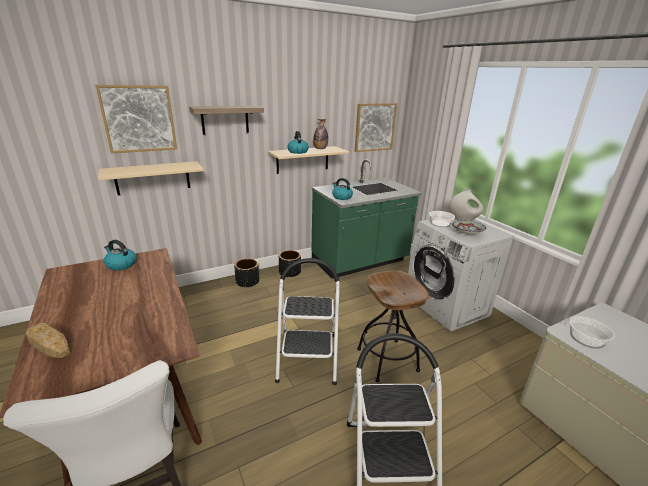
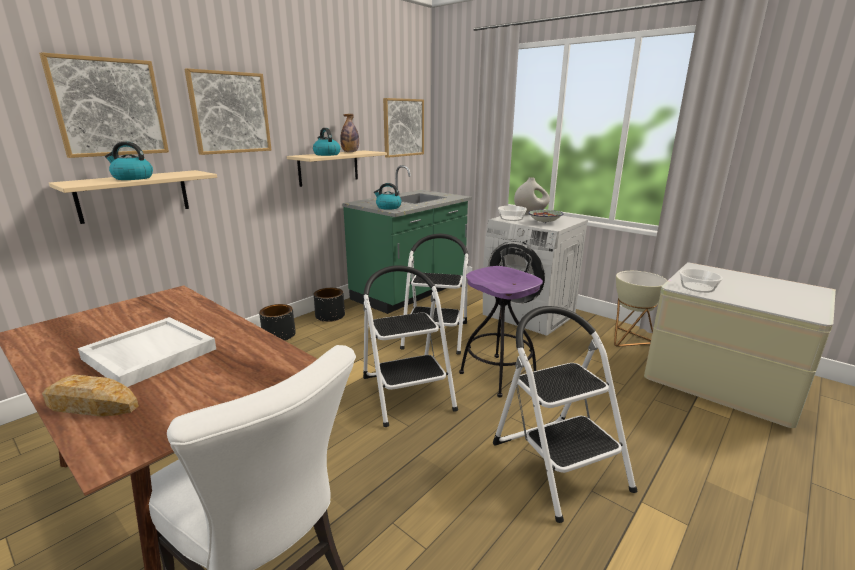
camera: 20 degrees left, 5 degrees down
(105, 308) = (148, 354): none -> white tray
(121, 264) = (127, 310): kettle -> kettle (132, 178)
(225, 120) = (230, 113): shelf -> picture
(359, 307) = (436, 334): none -> step ladder
(387, 359) = (498, 375): brown stool -> purple stool
(531, 354) = (630, 339): none -> planter

